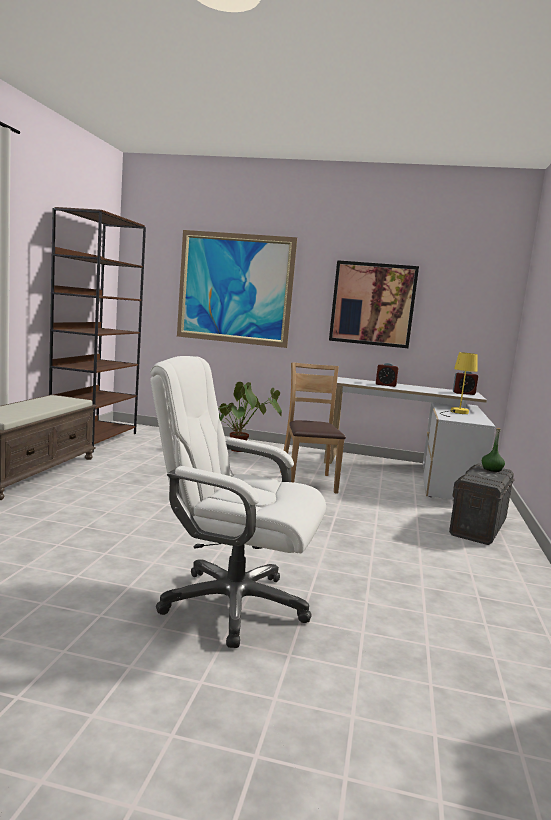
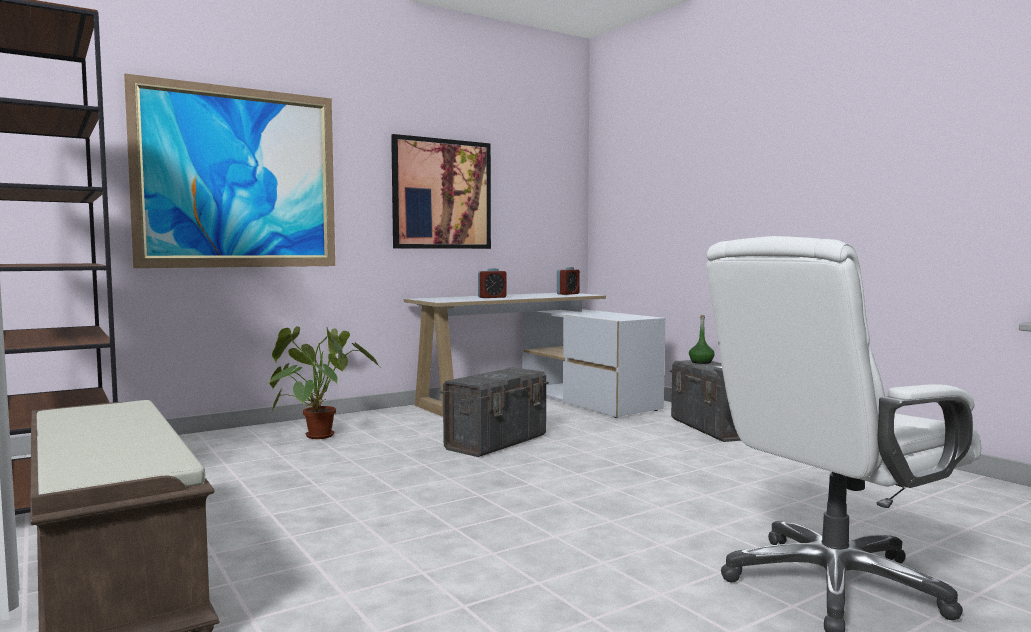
camera: 45 degrees left, 5 degrees down
(308, 482) = (497, 442): brown chair -> grey storage box
(456, 412) = (595, 314): yellow table lamp -> none

